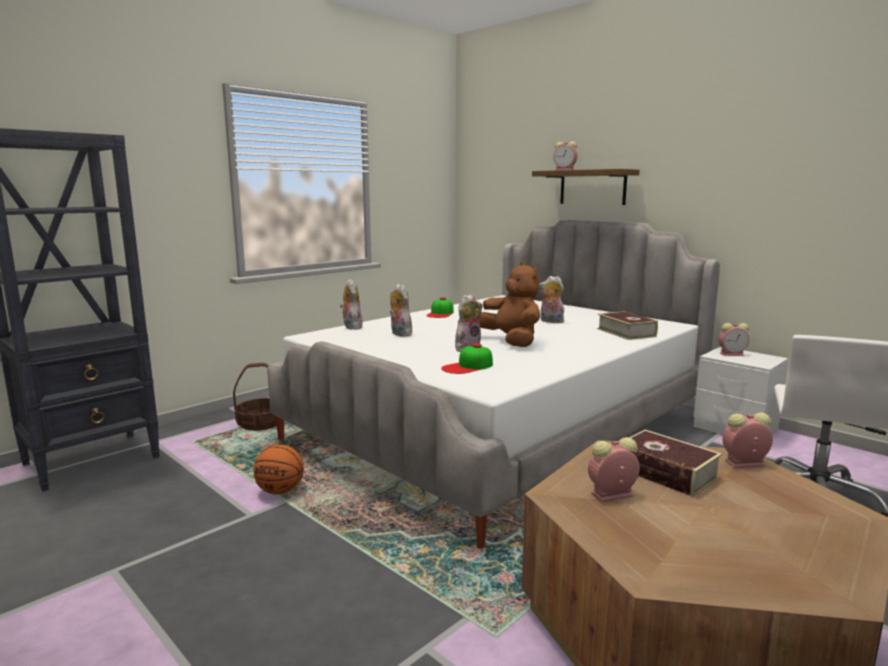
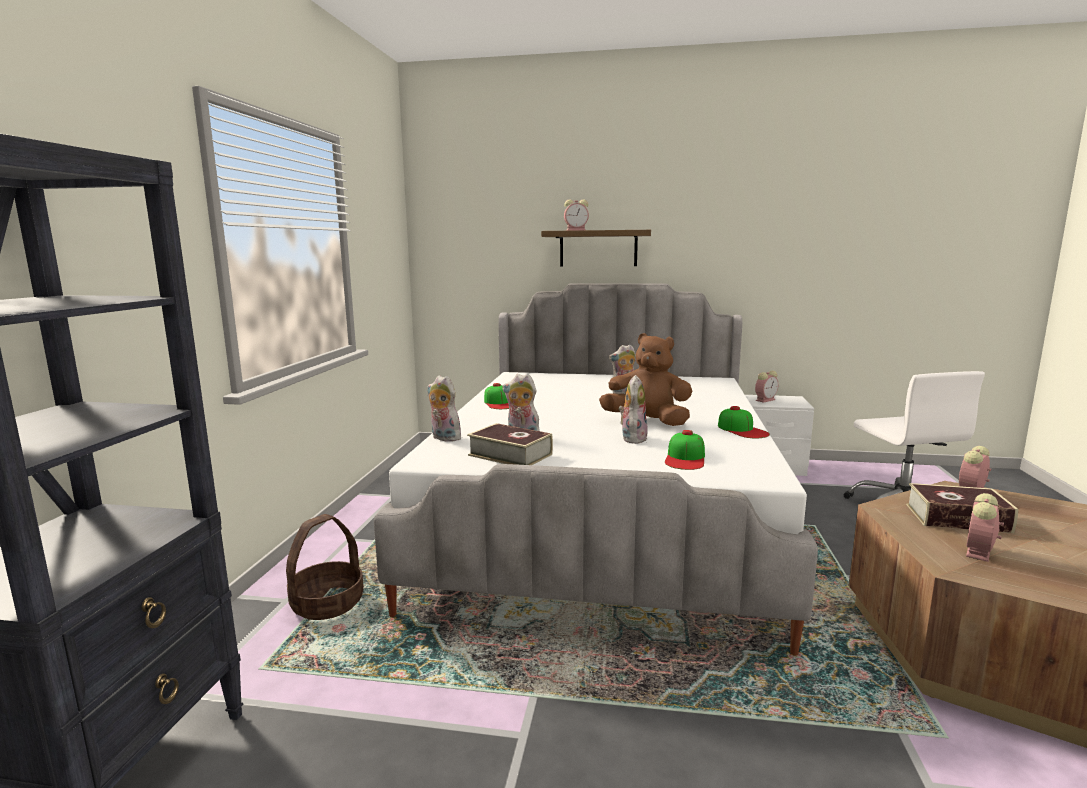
camera: 35 degrees left, 0 degrees up
(280, 491) = (507, 685): basketball -> none
(571, 360) = (742, 430): none -> cap
(626, 332) = (708, 394): book -> book (510, 455)

